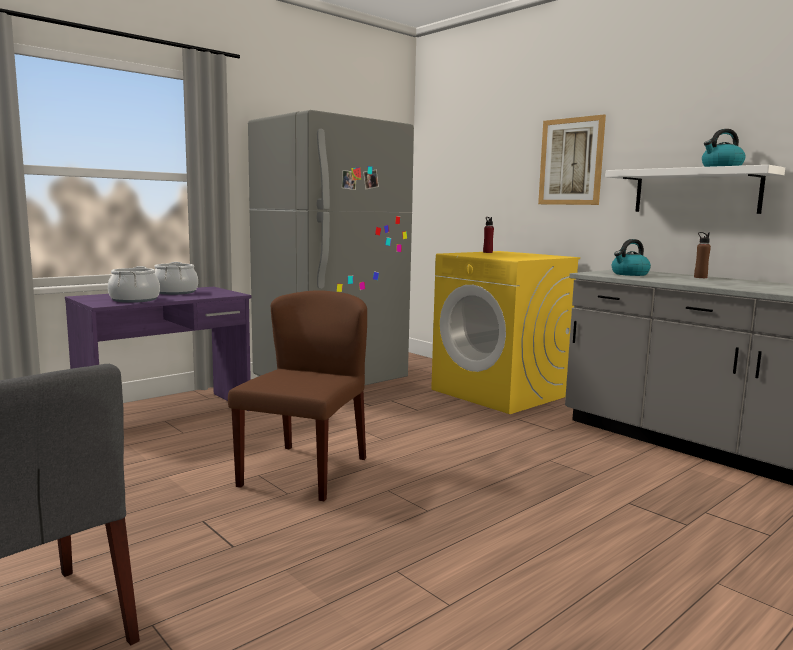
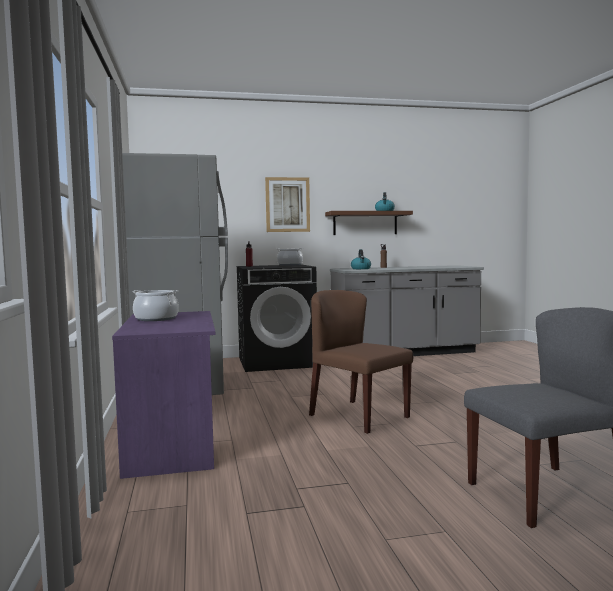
camera: 60 degrees left, 5 degrees down
(134, 300) = (186, 324): cooking pot -> cooking pot (290, 265)
(500, 393) = (277, 362): yellow washing machine -> black washing machine
(696, 191) = (365, 223): white shelf -> brown shelf

